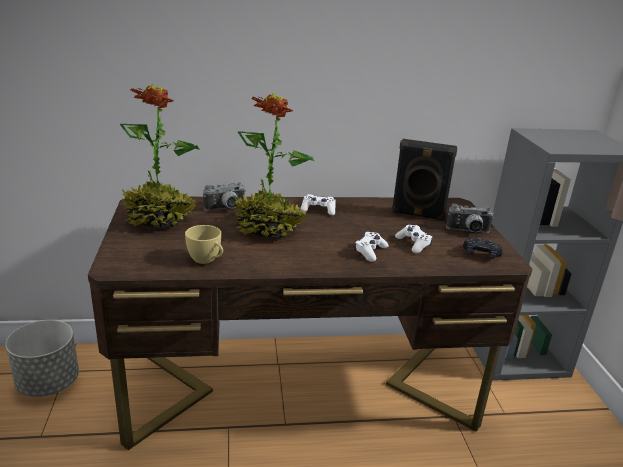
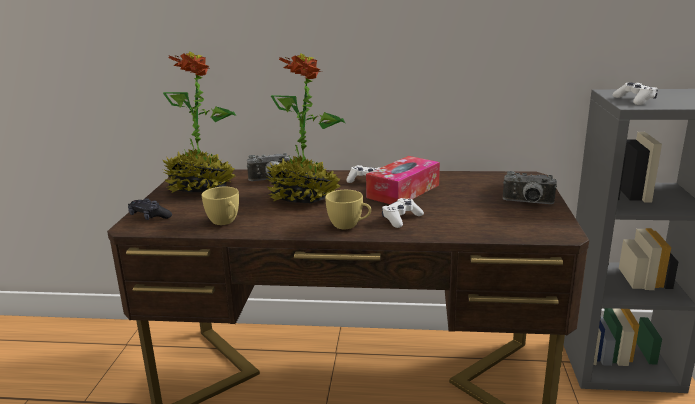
camera: 15 degrees right, 5 degrees down
(48, 382) = (107, 353): grey planter -> none
(327, 260) = (349, 226): none -> yellow cup
(357, 221) = (403, 191): none -> tissue box
(413, 244) = (455, 213): white game controller -> white game controller (634, 100)
(418, 215) = (476, 186): black speaker -> none
(481, 254) = (531, 224): black game controller -> black game controller (149, 217)

